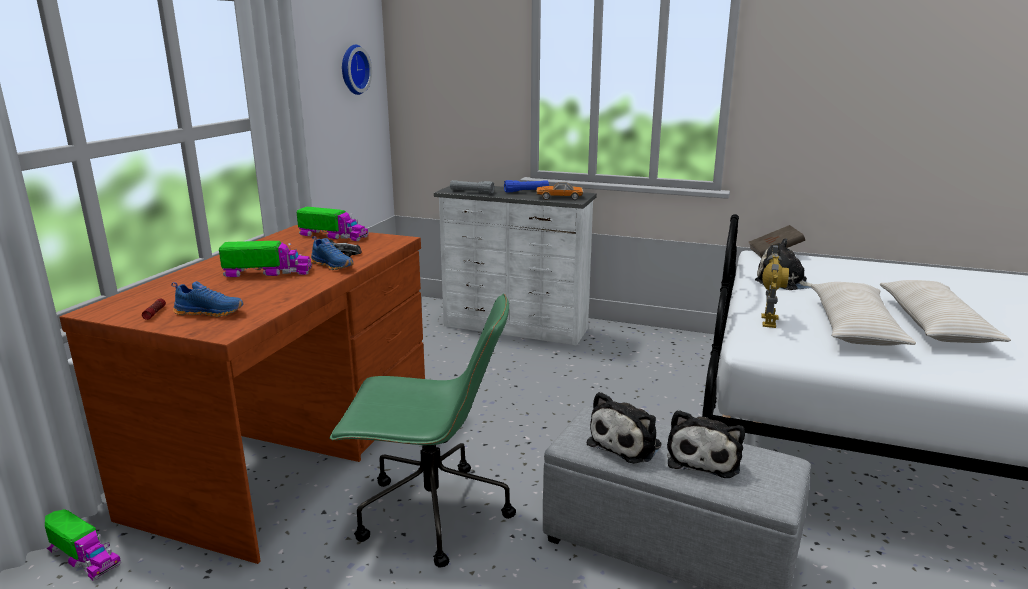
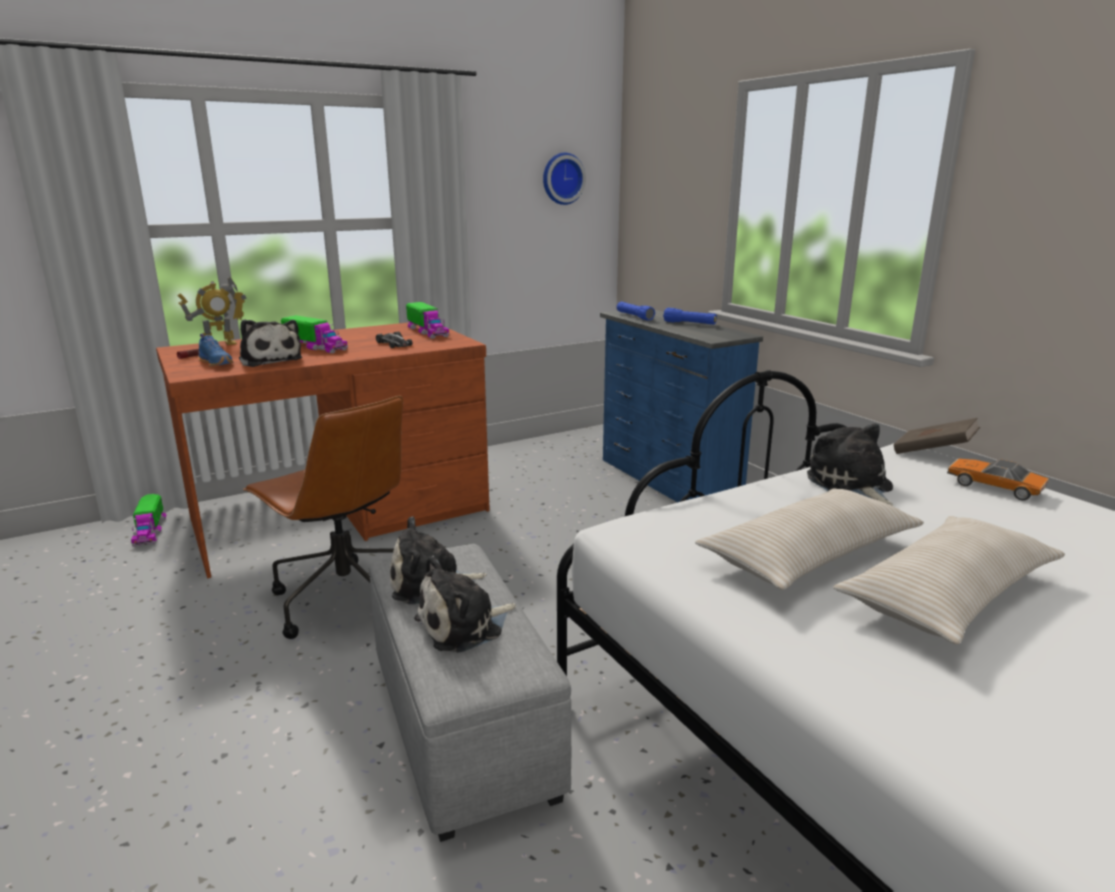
camera: 40 degrees right, 0 degrees up
(262, 295) = (270, 360): none -> plush toy
(333, 265) = (365, 351): blue shoe -> none
(430, 514) = (345, 599): green office chair -> brown office chair
(472, 192) = (634, 316): grey flashlight -> blue flashlight
(515, 328) = (667, 481): white dresser -> blue dresser
(559, 197) = (705, 334): toy car -> toy car (994, 487)
(769, 321) = (712, 514): toy robot -> toy robot (220, 344)

